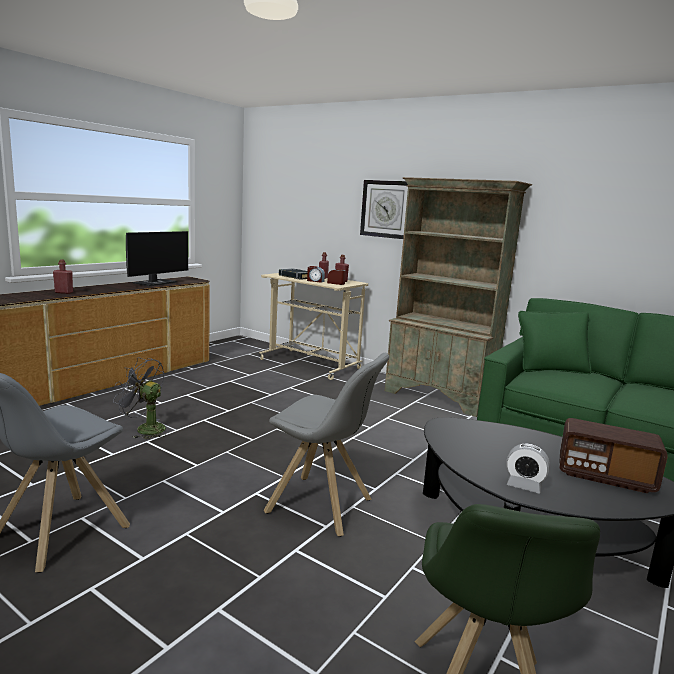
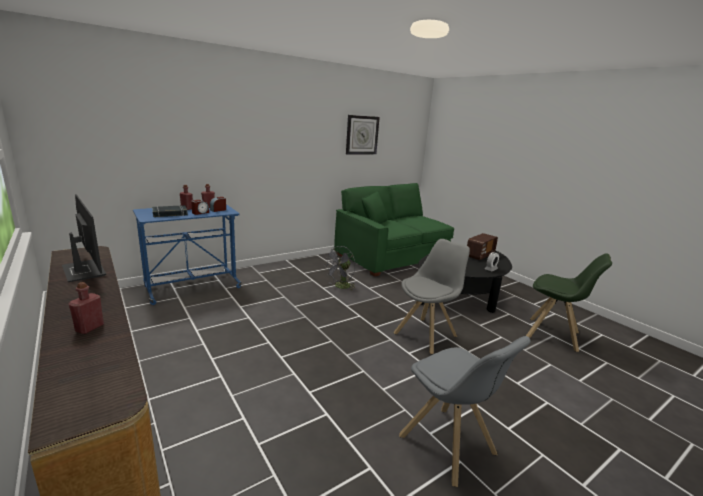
camera: 70 degrees left, 5 degrees up
(145, 429) = (281, 391): grey fan -> grey fan (340, 287)
(310, 364) = (193, 287): beige desk -> blue desk
(386, 209) = (228, 140): wall clock -> wall clock (362, 135)
(439, 396) = (301, 264): green bookcase -> none

